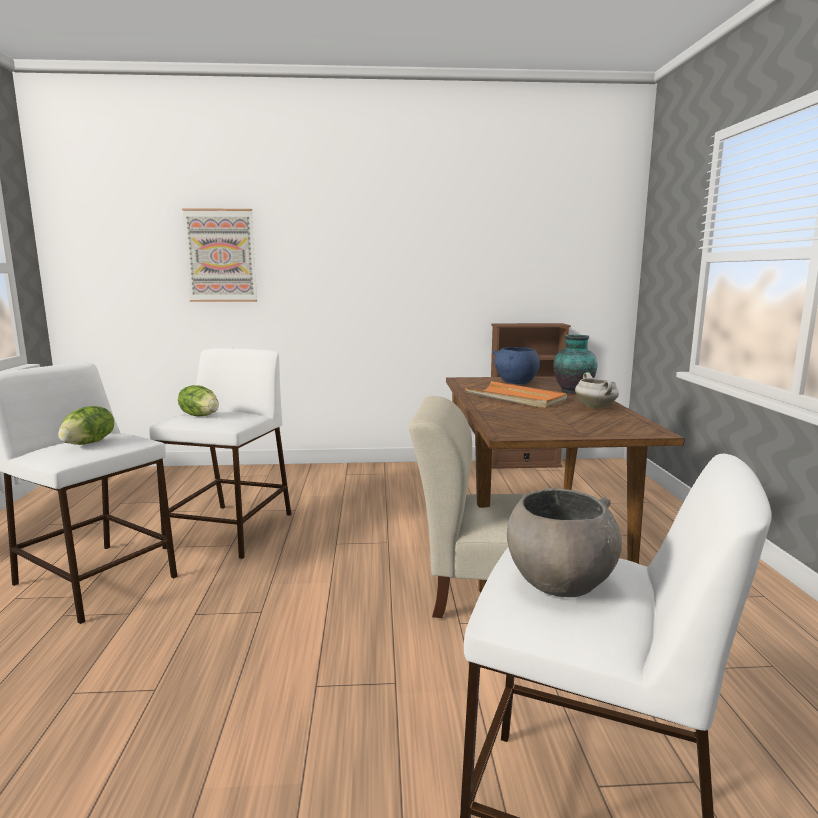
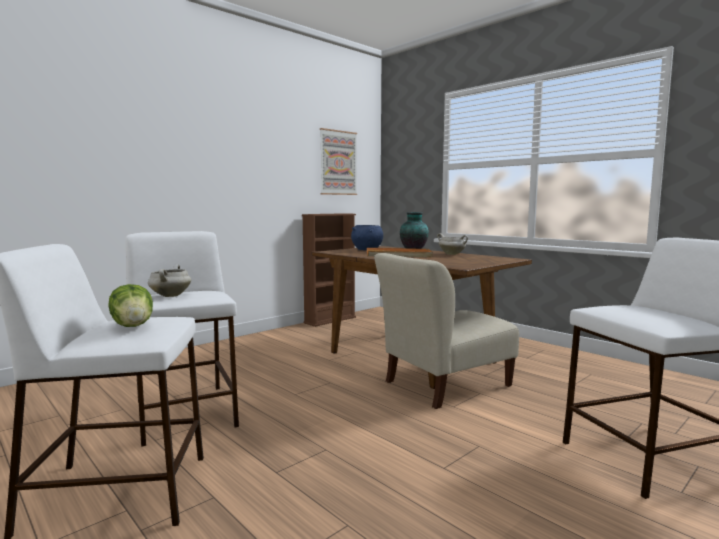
camera: 40 degrees left, 5 degrees down
(200, 415) = (170, 296): lettuce -> white cooking pot
(221, 256) = (62, 146): picture -> picture (338, 163)
(559, 582) = (644, 312): grey bowl -> none

